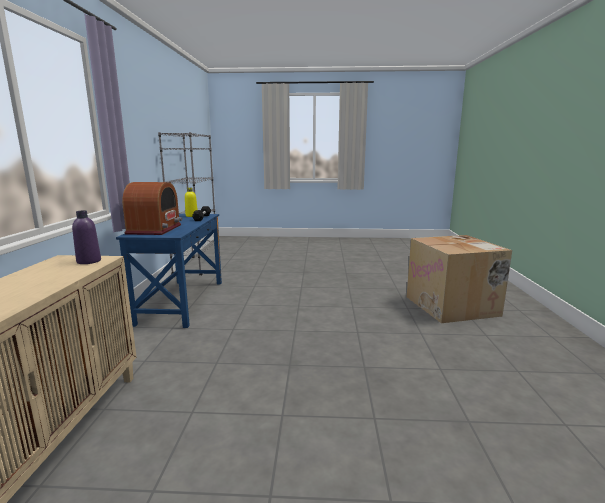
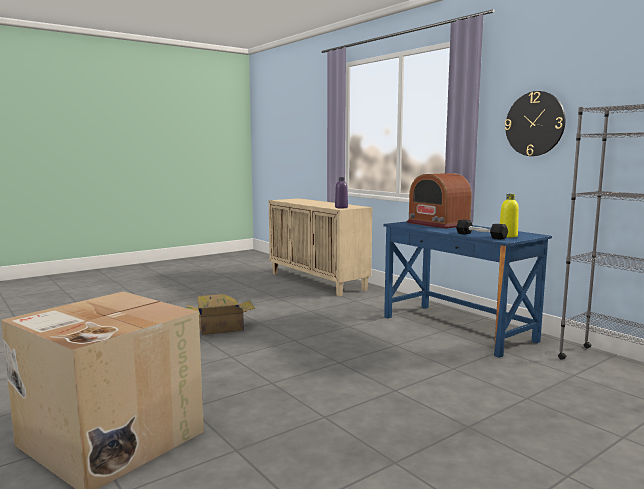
camera: 140 degrees right, 5 degrees down
(133, 137) = (534, 124): none -> wall clock
(337, 371) = (218, 328): none -> cardboard box

